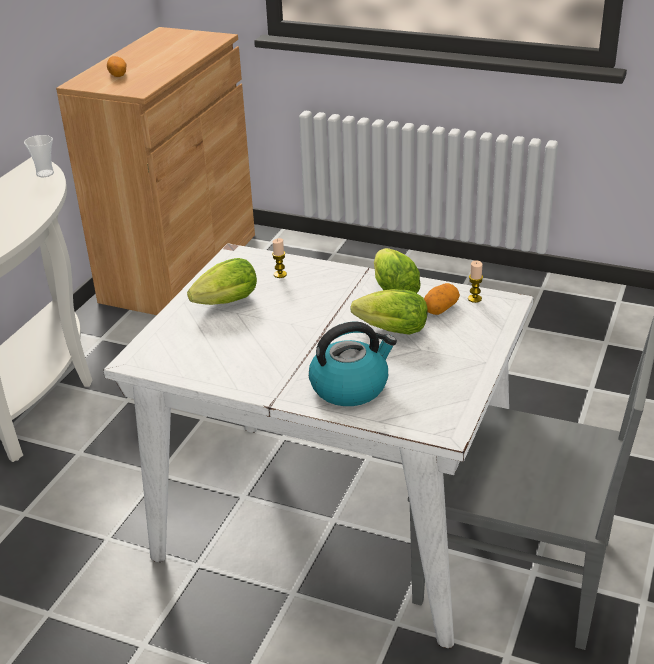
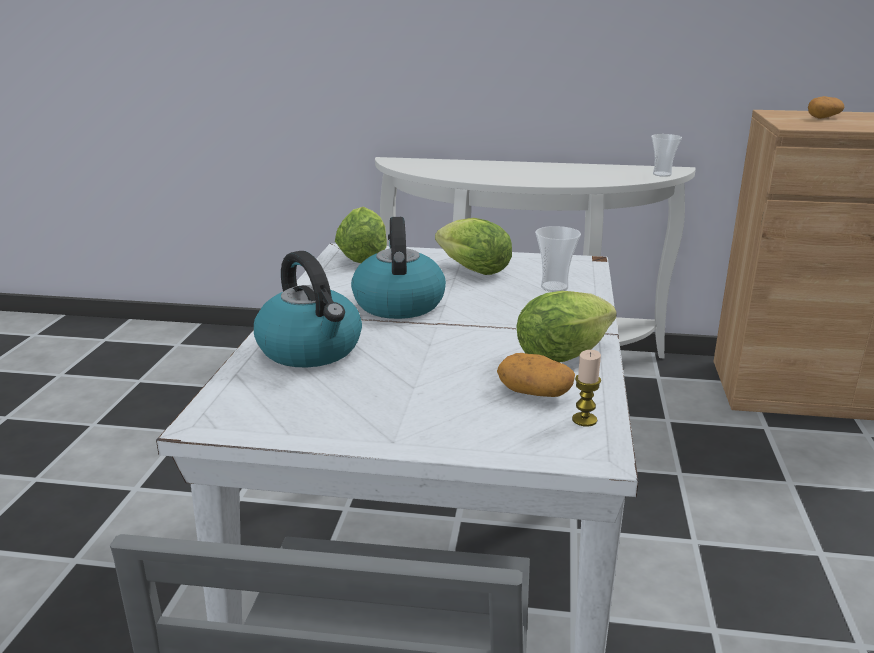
camera: 75 degrees right, 10 degrees down
(280, 274) = (554, 287): candle -> cup
(280, 343) = (398, 303): none -> kettle
(388, 330) = (454, 361): lettuce -> lettuce (363, 256)

